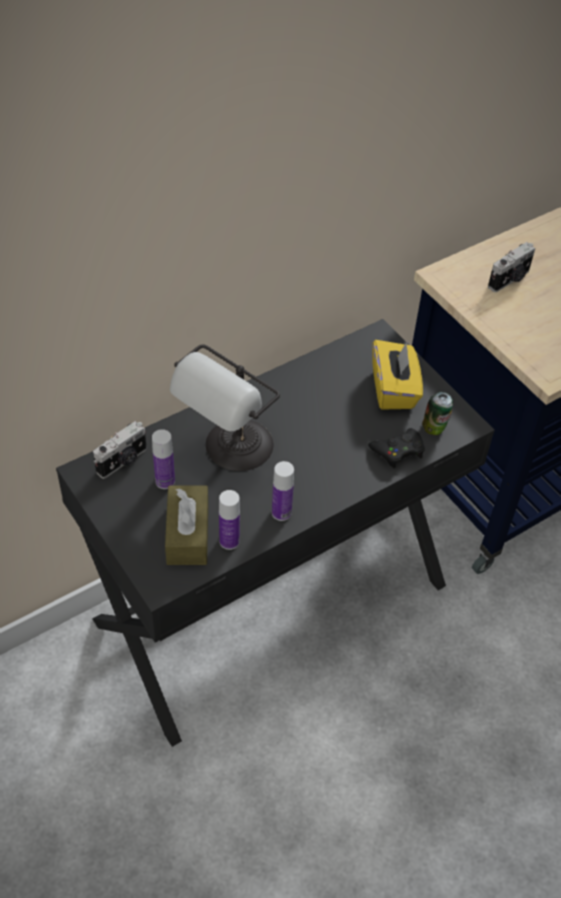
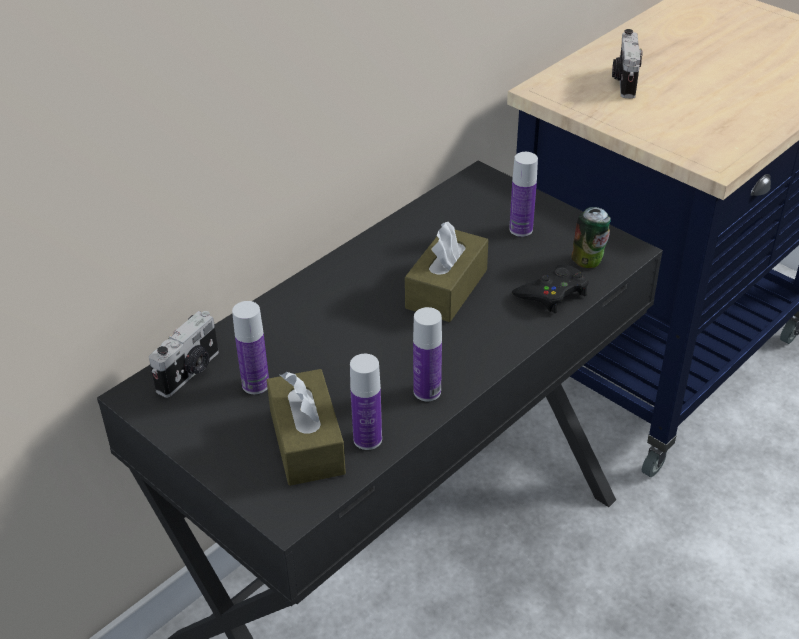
camera: 10 degrees left, 10 degrees down
(231, 454) = (336, 336): table lamp -> none
(322, 430) = (446, 289): none -> brown tissue box
(394, 389) = (521, 229): yellow tissue box -> bottle
(510, 280) = (624, 81): camera -> camera turned 150 degrees clockwise

